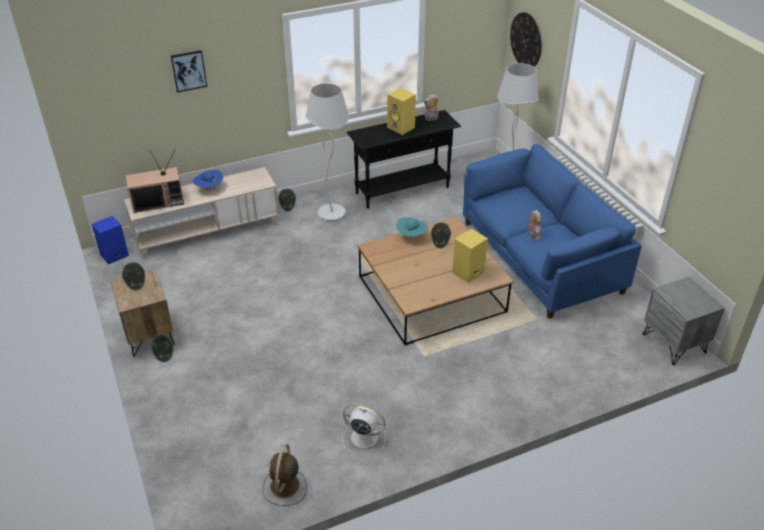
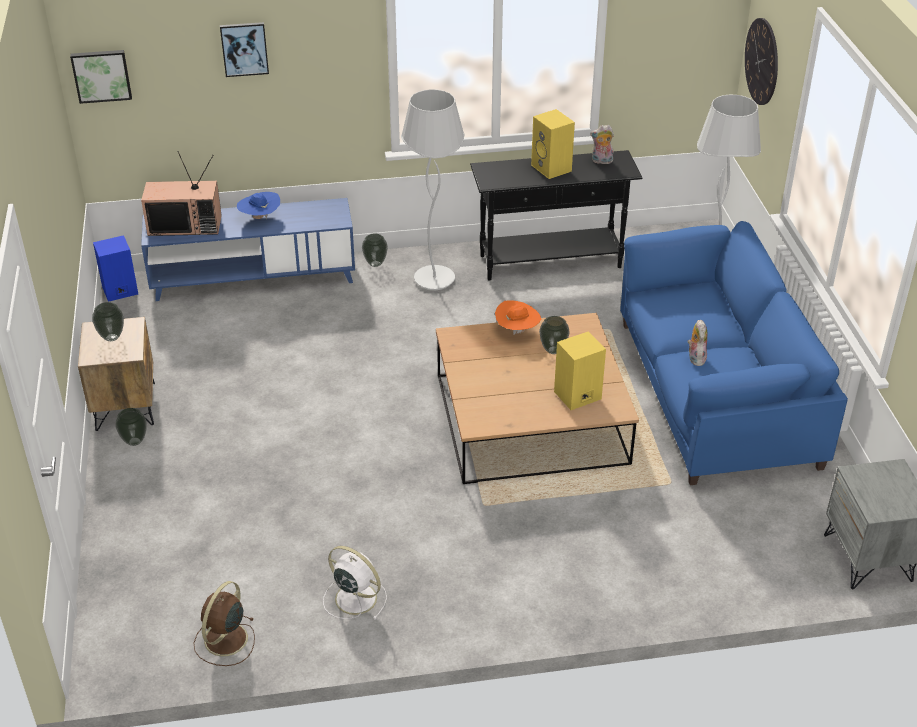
camera: 15 degrees right, 0 degrees up
(87, 101) = (101, 75): none -> picture
(207, 231) = (253, 278): beige tv stand -> blue tv stand
(411, 237) = (517, 331): turquoise hat -> orange hat

